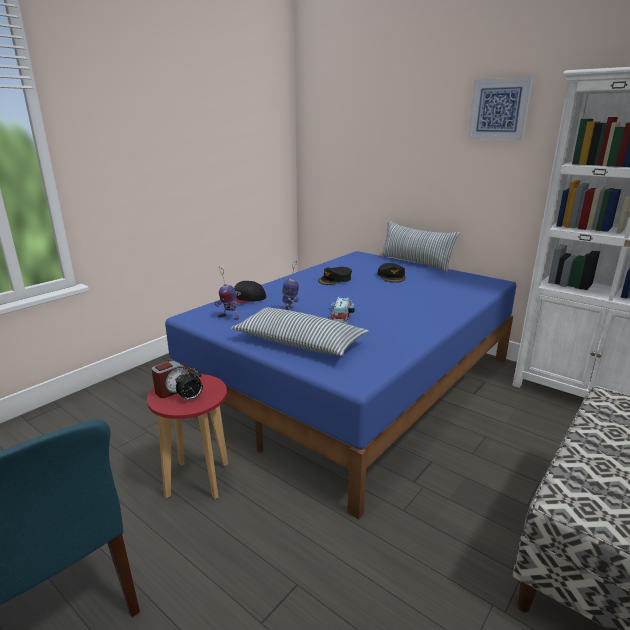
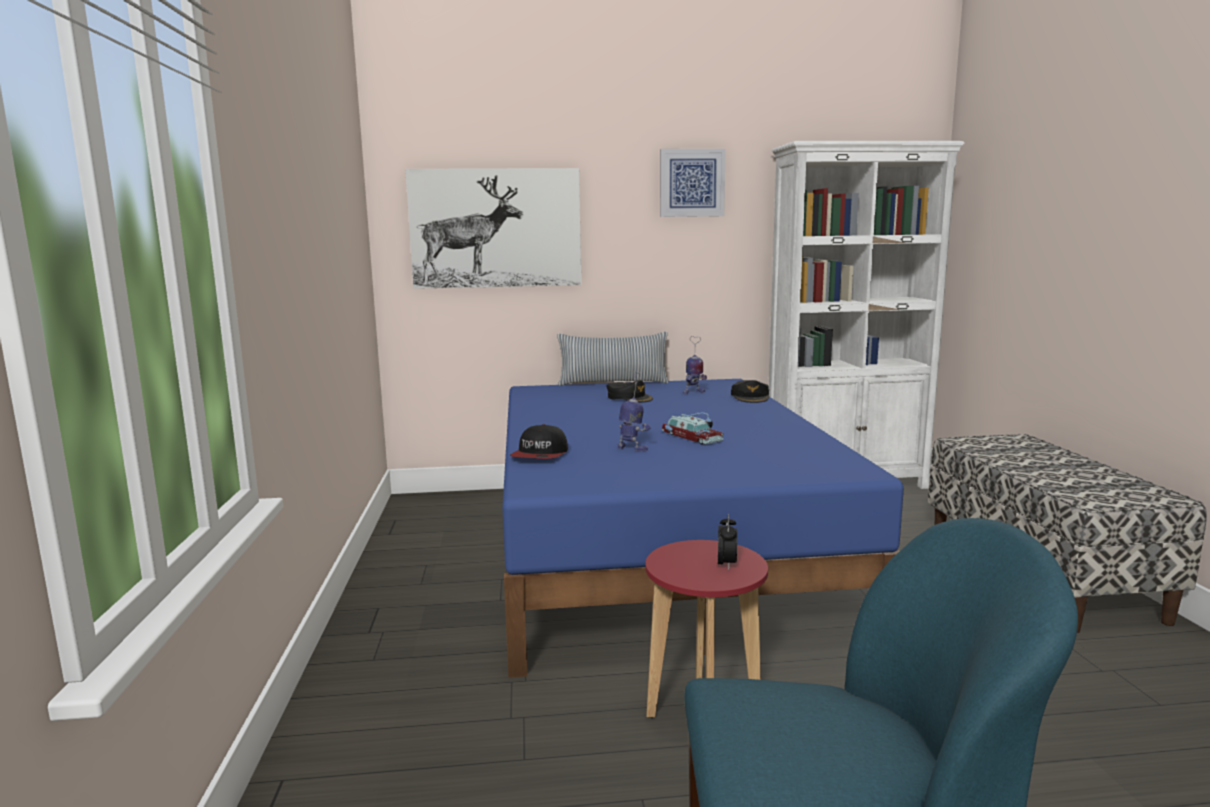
camera: 45 degrees left, 10 degrees down
(173, 390) = (684, 568): alarm clock -> none
(228, 317) = (585, 473): toy robot -> toy robot (693, 392)
(299, 342) = (730, 466): pillow -> none
(335, 280) = (582, 413): black cap -> black cap (750, 397)
(358, 142) = (495, 228): none -> picture

